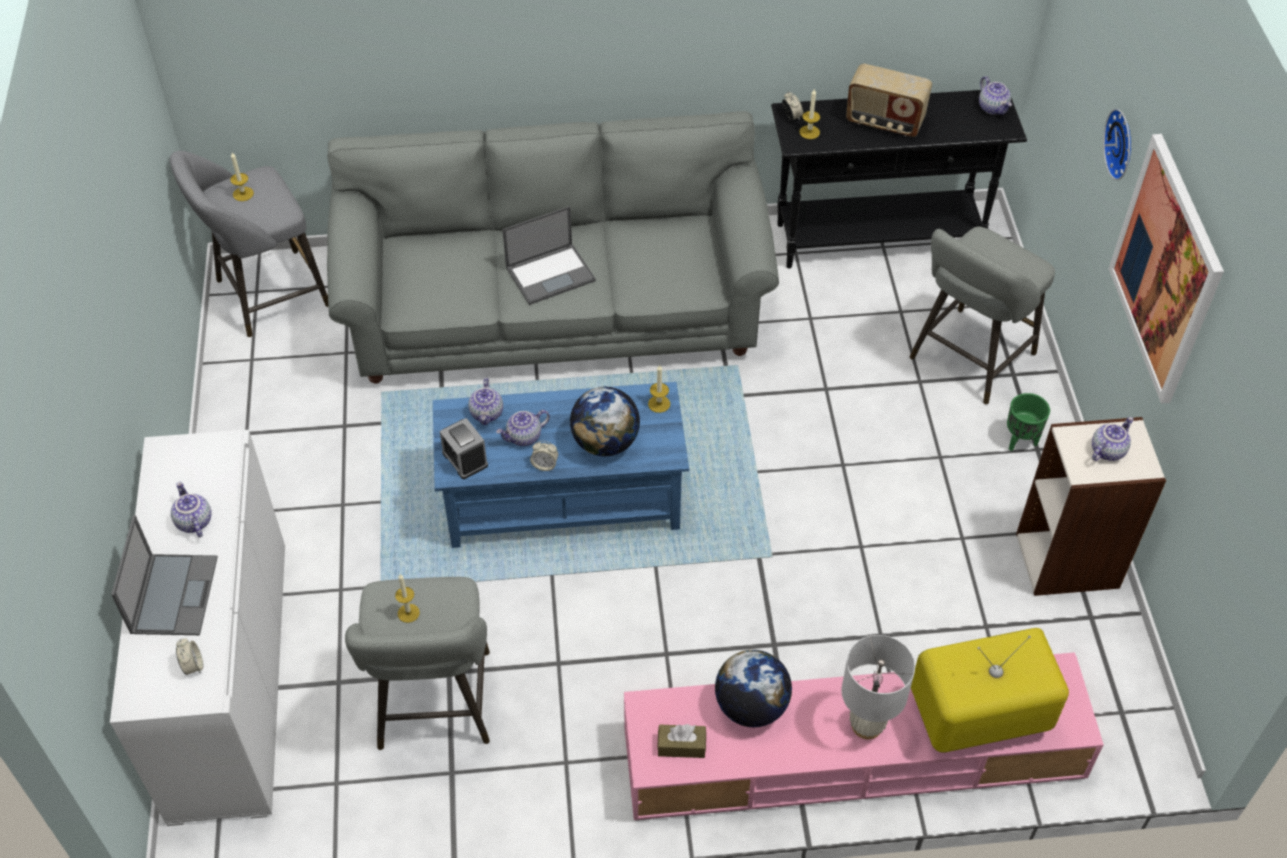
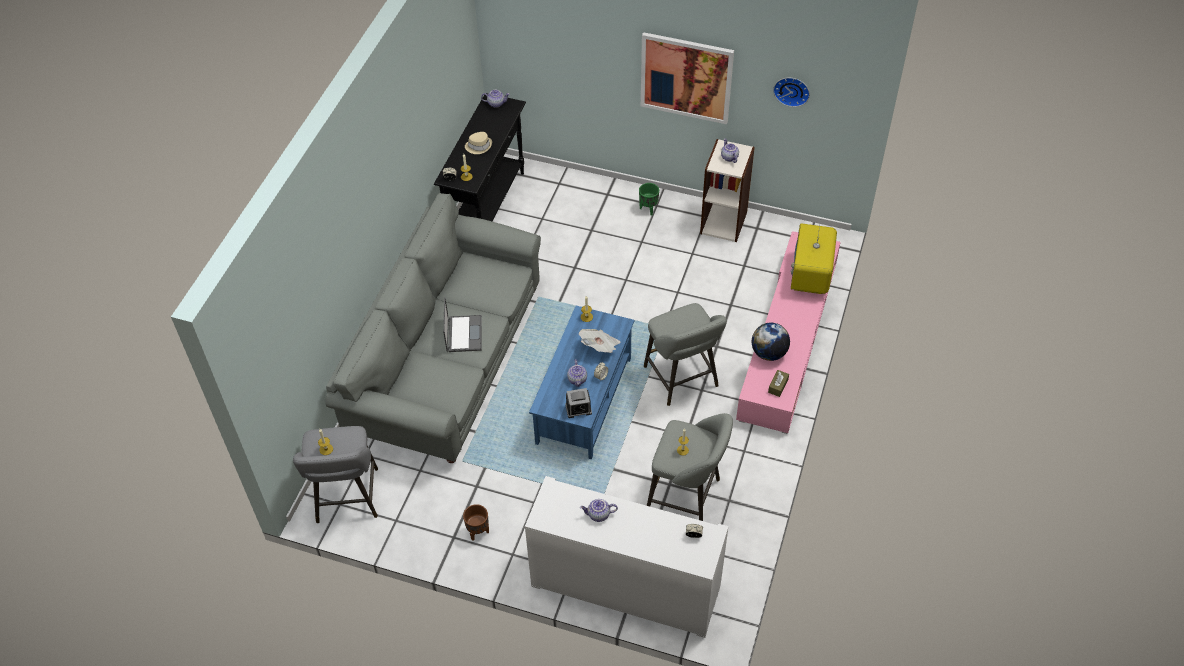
camera: 65 degrees left, 0 degrees up
(174, 593) = (643, 534): laptop -> none
(264, 457) = (478, 532): none -> brown planter
(487, 413) = (552, 390): teapot -> none
(605, 443) = (600, 347): globe -> newspaper
(866, 725) = (797, 316): white table lamp -> none
(884, 122) = (479, 146): radio -> beige hat
(968, 360) = (589, 207): grey stool -> grey stool (682, 379)
(1122, 144) = (609, 55): wall clock -> wall clock (792, 90)

